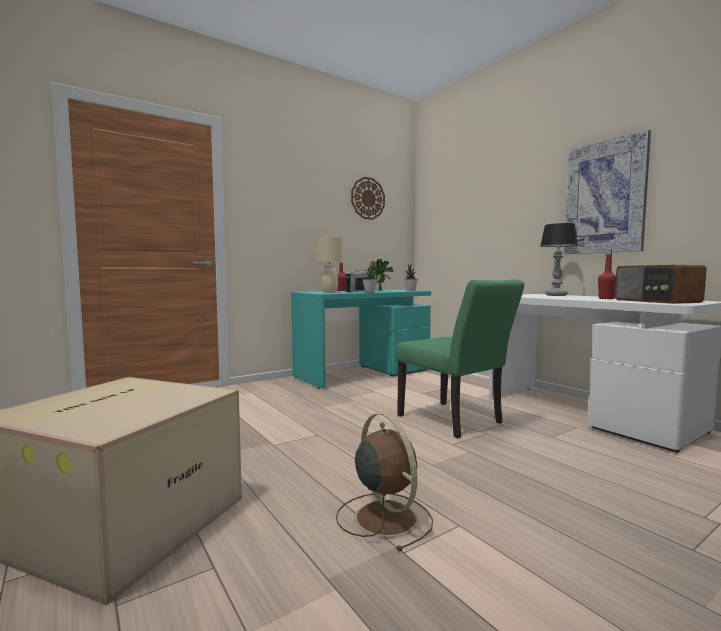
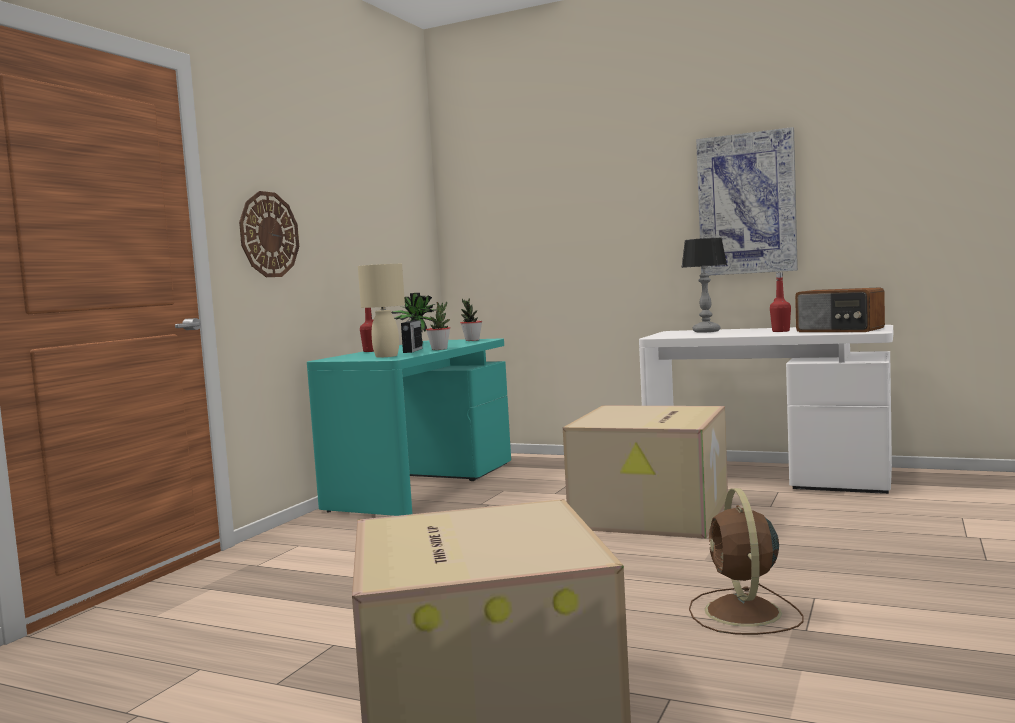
camera: 30 degrees left, 0 degrees up
(367, 198) = (382, 192): wall clock -> wall clock (269, 234)
(384, 517) = (743, 613): brown fan -> brown fan turned 120 degrees counterclockwise
(455, 421) = (652, 514): green chair -> cardboard box

